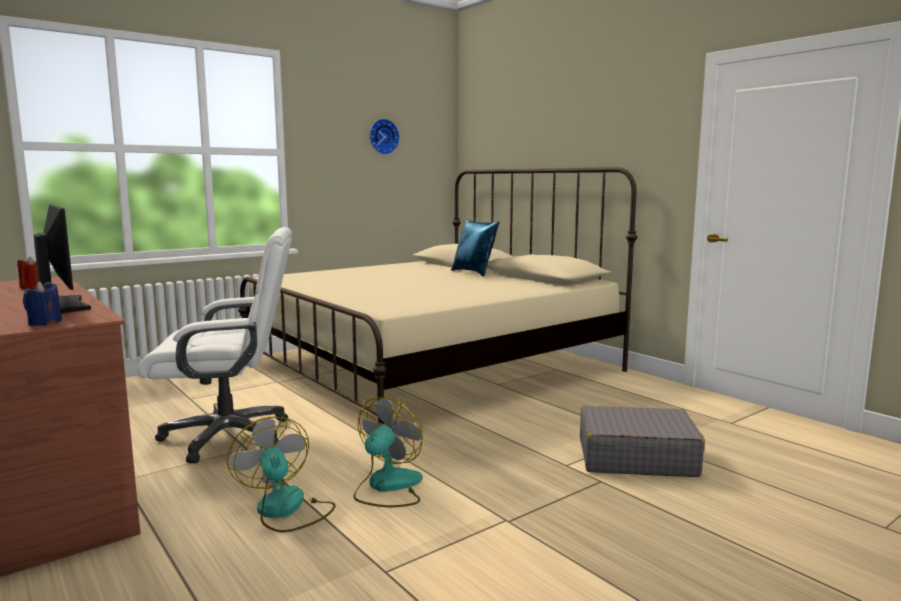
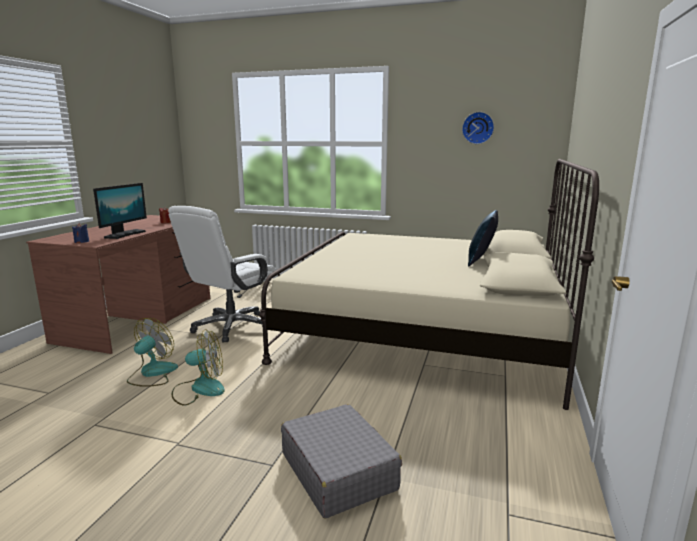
camera: 55 degrees right, 5 degrees up
(229, 436) = (231, 327): white office chair -> white office chair turned 75 degrees clockwise

